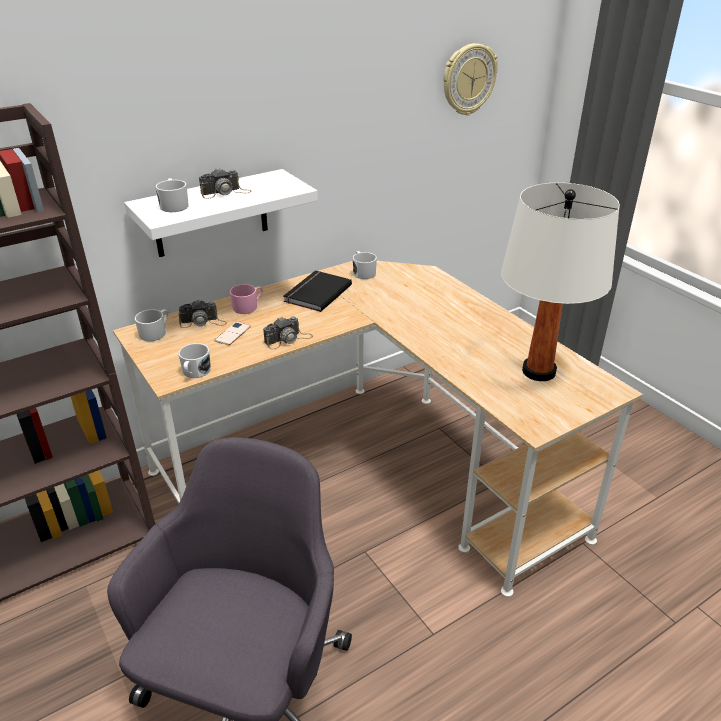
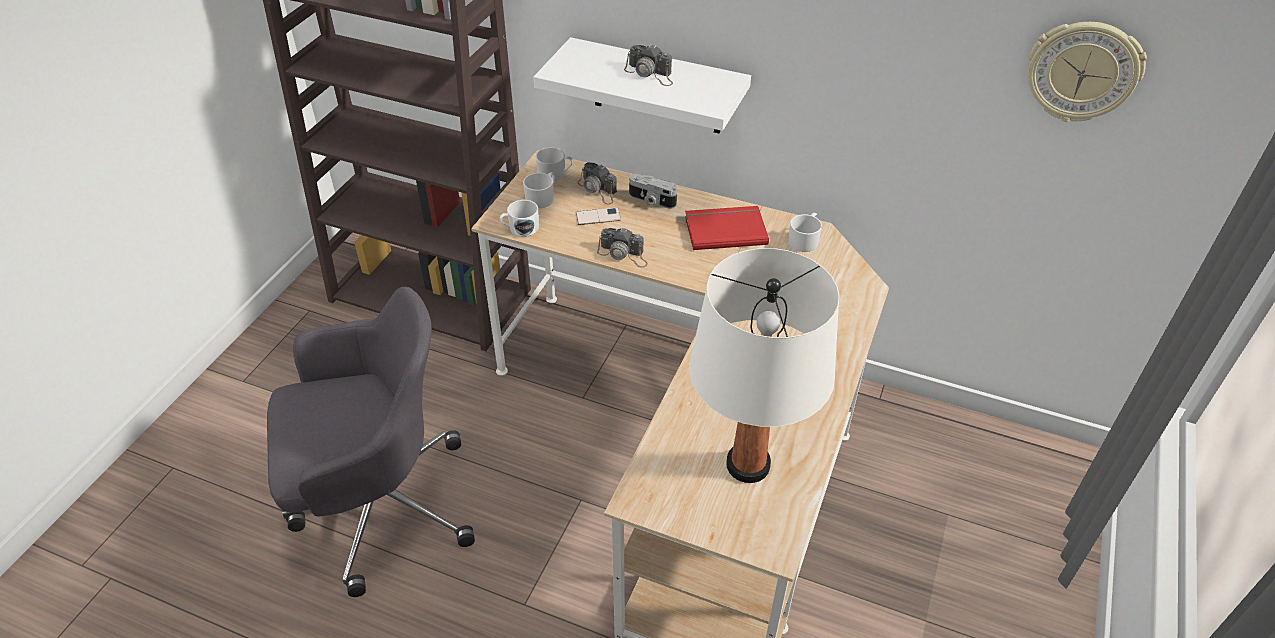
camera: 55 degrees right, 10 degrees up
(174, 205) = (590, 63): white mug -> white mug (542, 198)
(248, 307) = (651, 201): pink mug -> camera
(316, 293) = (725, 229): black book -> red book

